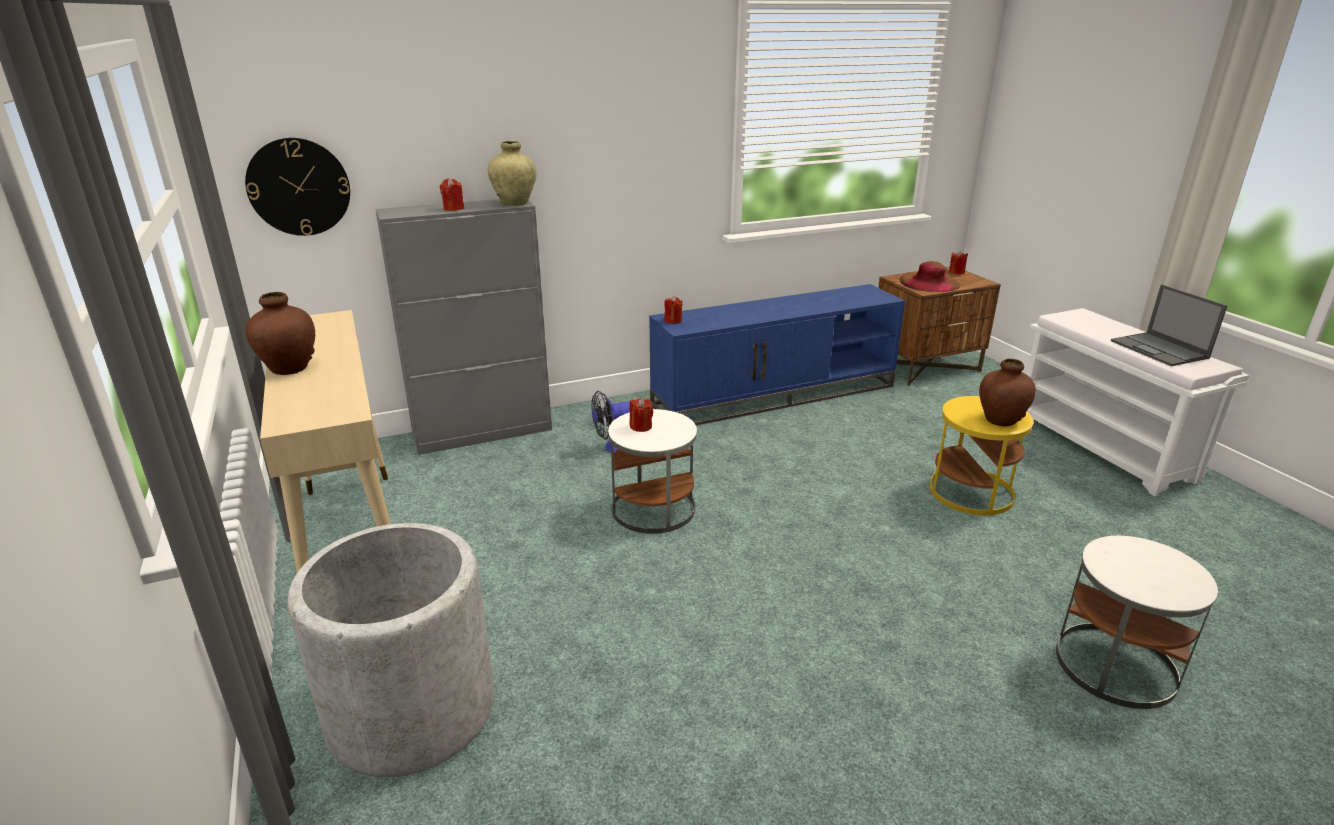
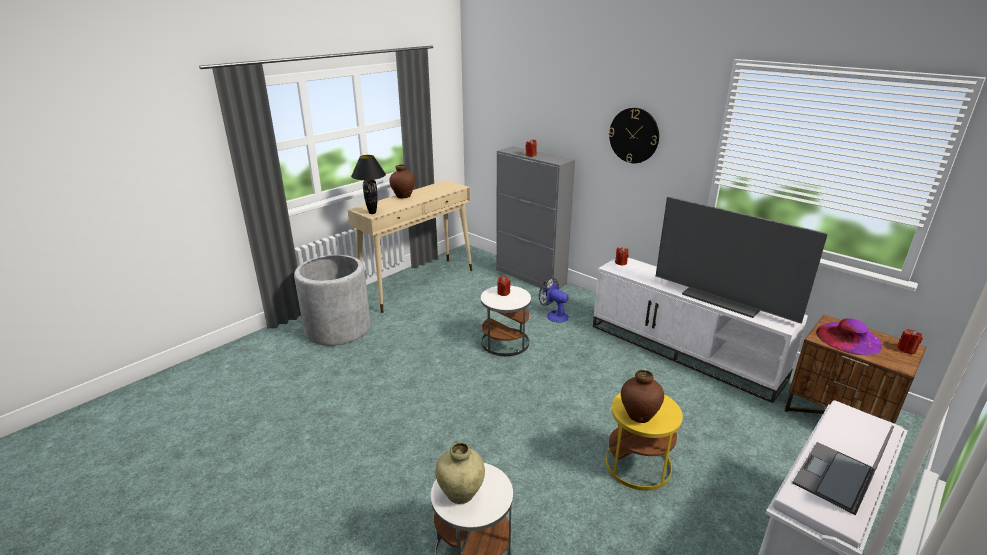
camera: 65 degrees right, 0 degrees up
(299, 187) = (491, 128): wall clock -> wall clock (634, 135)
(335, 413) = (372, 213): none -> black table lamp
(514, 203) = (557, 161): beige vase -> beige vase (461, 494)
(775, 394) = (685, 351): blue tv stand -> white tv stand
(814, 302) = (724, 299): none -> television
(929, 282) = (848, 338): brown hat -> purple hat

